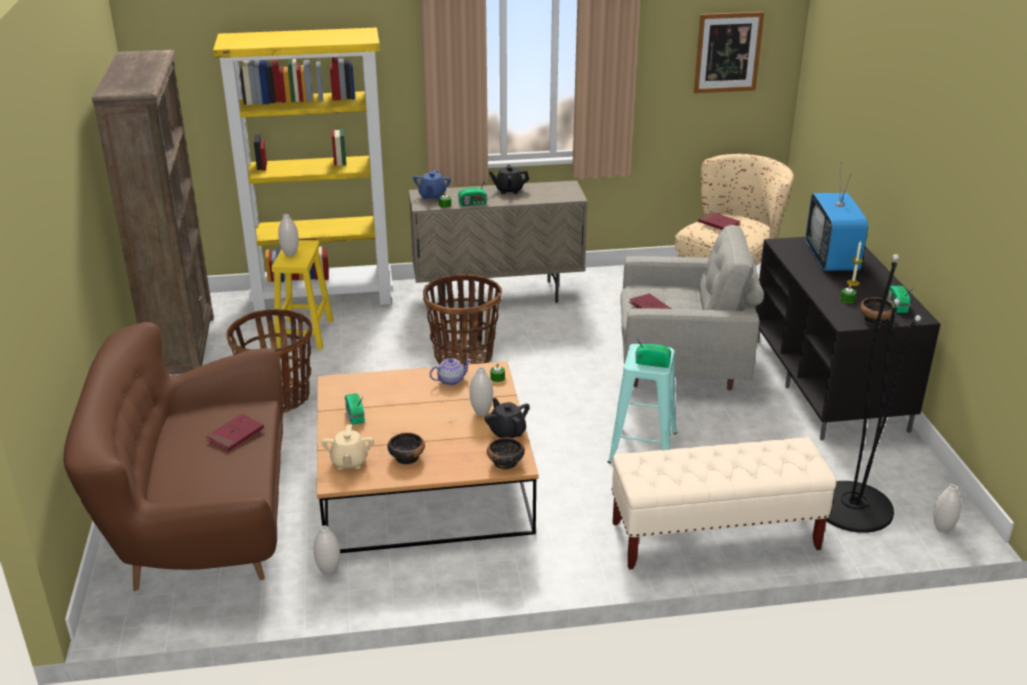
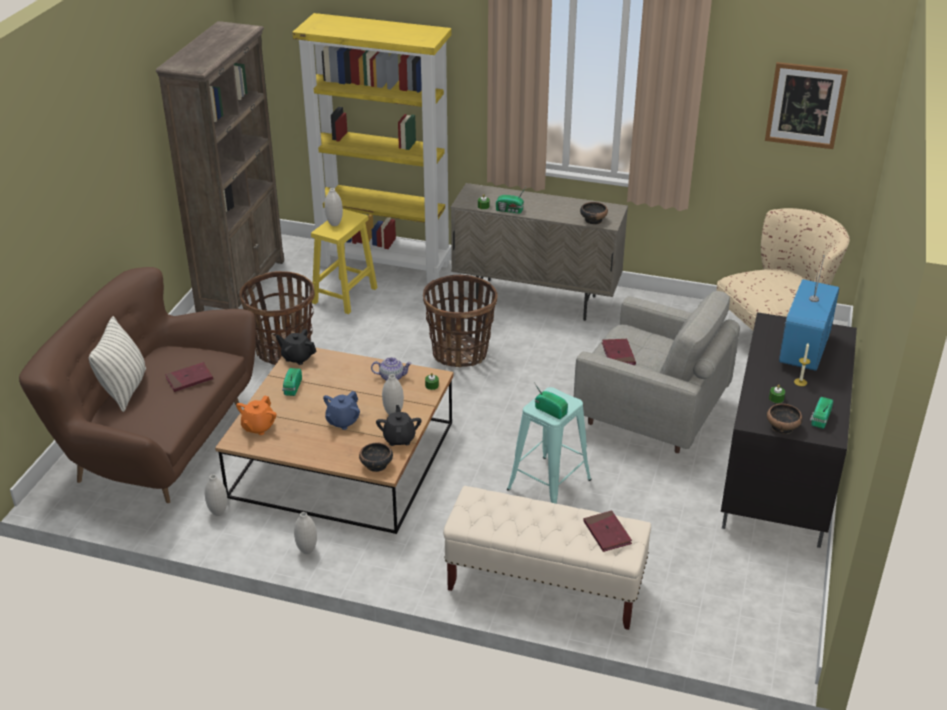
camera: 25 degrees right, 5 degrees up
(165, 465) = (125, 389): none -> pillow
(349, 462) = (258, 427): beige teapot -> orange teapot
(406, 457) = (303, 436): bowl -> bowl (593, 220)
(432, 196) = (480, 194): blue teapot -> blue teapot (342, 421)
(509, 190) = (554, 203): black teapot -> black teapot (297, 357)
(719, 224) = (761, 280): red book -> red book (607, 533)
(853, 507) = (695, 601): black floor lamp -> none
(942, 529) = (763, 650): white vase -> white vase (307, 550)

